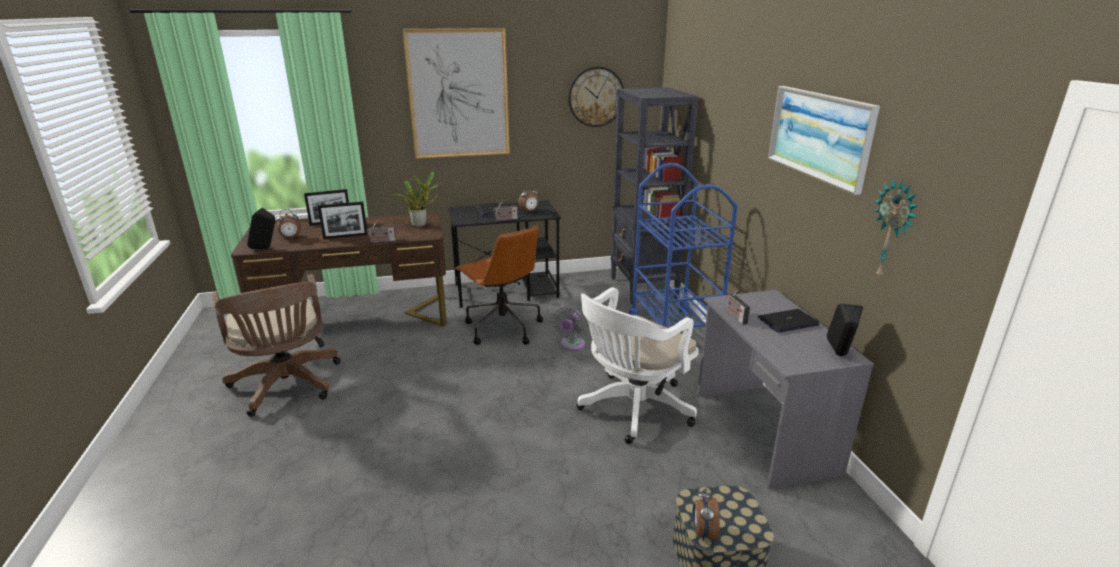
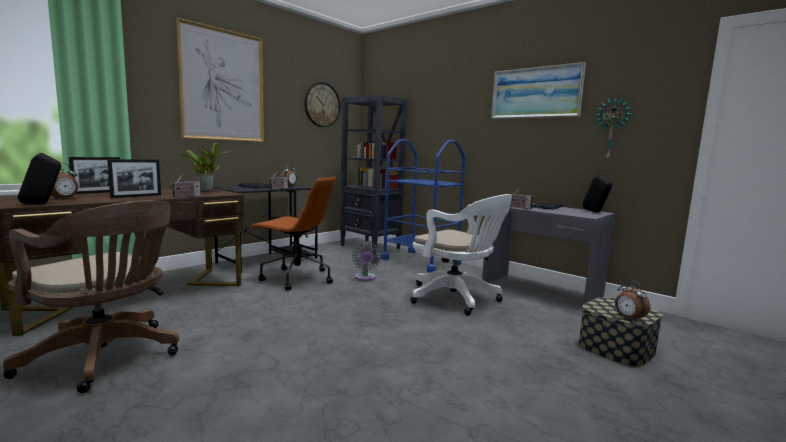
camera: 35 degrees left, 15 degrees down
(632, 410) = (457, 298): white office chair -> white office chair turned 60 degrees counterclockwise

